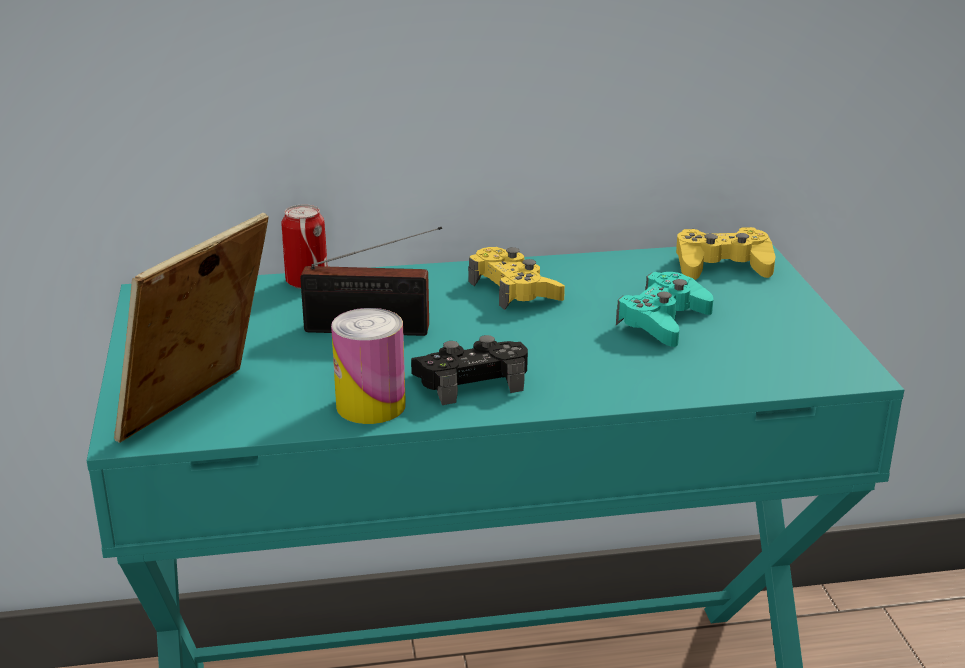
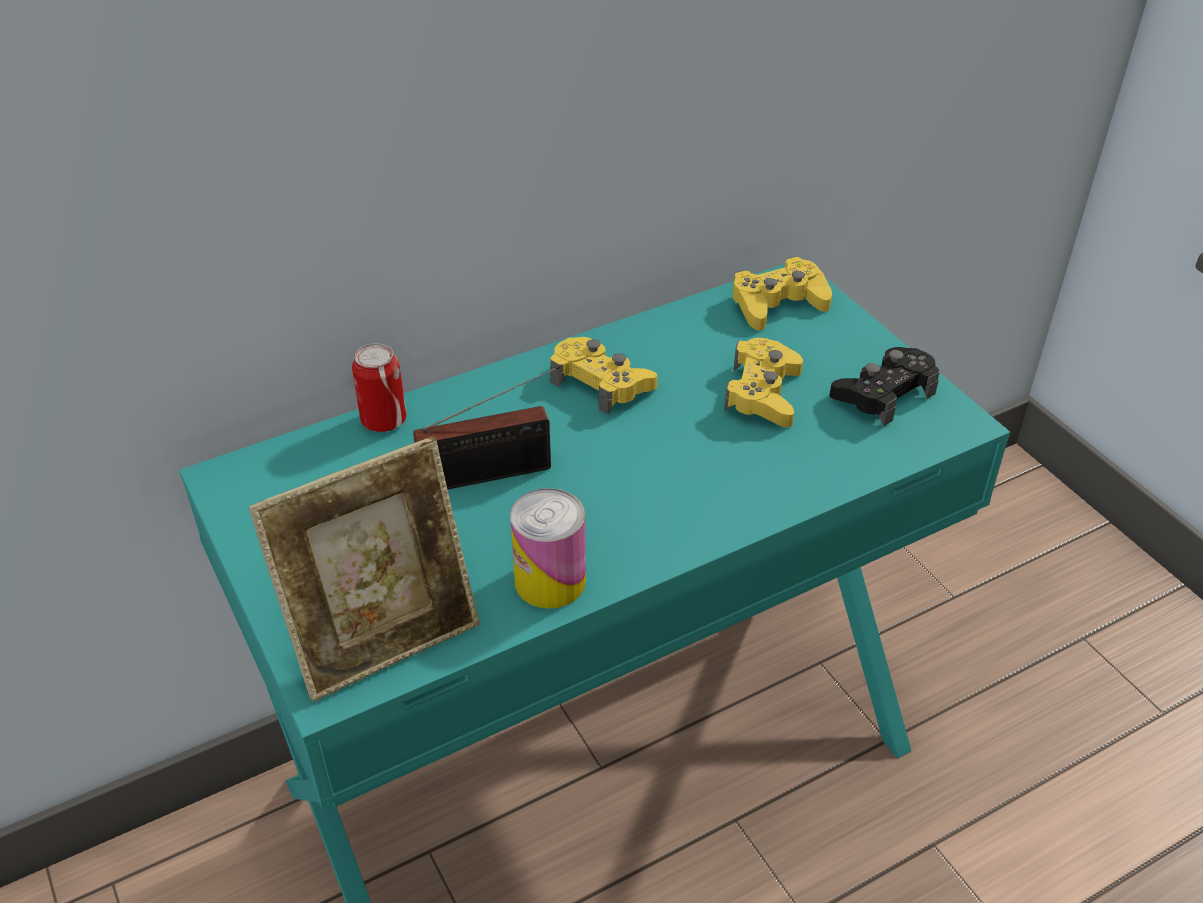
camera: 20 degrees left, 15 degrees up
(201, 413) = (384, 638): picture frame -> picture frame turned 135 degrees counterclockwise
(471, 381) = (628, 521): black game controller -> black game controller (884, 393)
(663, 321) = (763, 393): turquoise game controller -> yellow game controller

